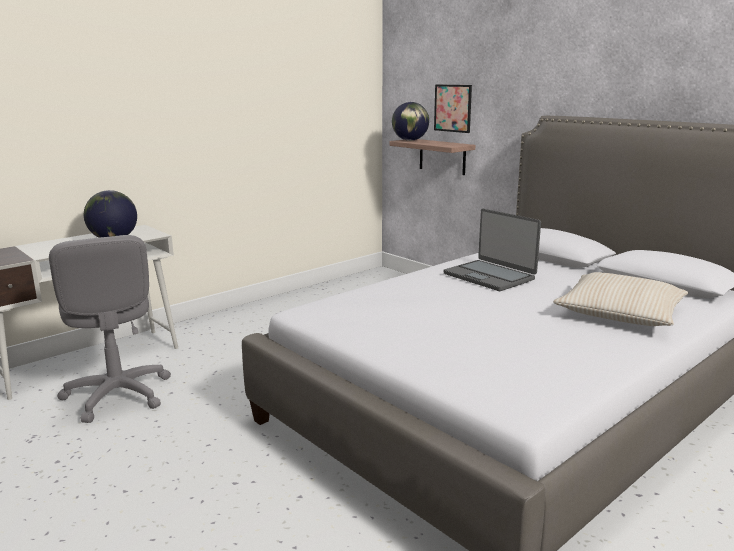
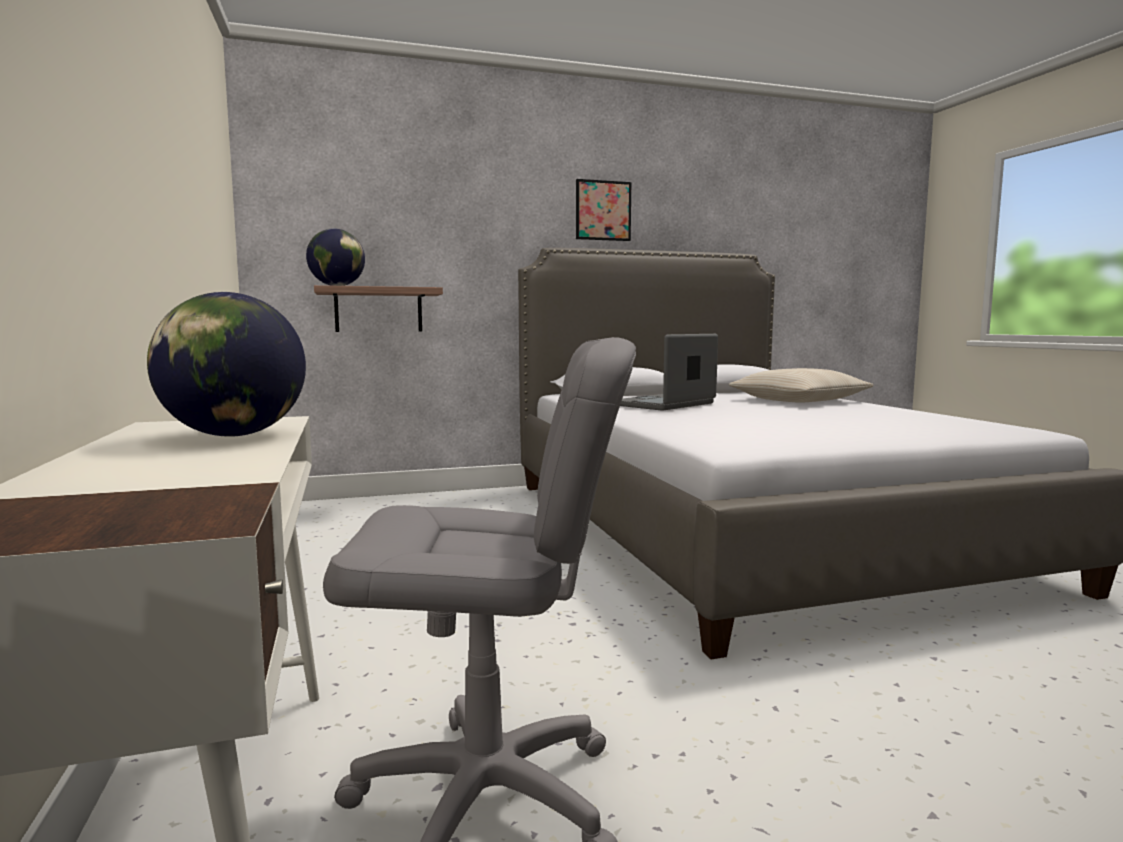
camera: 65 degrees left, 10 degrees down
(453, 108) = (393, 242): picture -> picture (603, 210)
(489, 276) = (665, 404): laptop -> laptop turned 150 degrees clockwise

